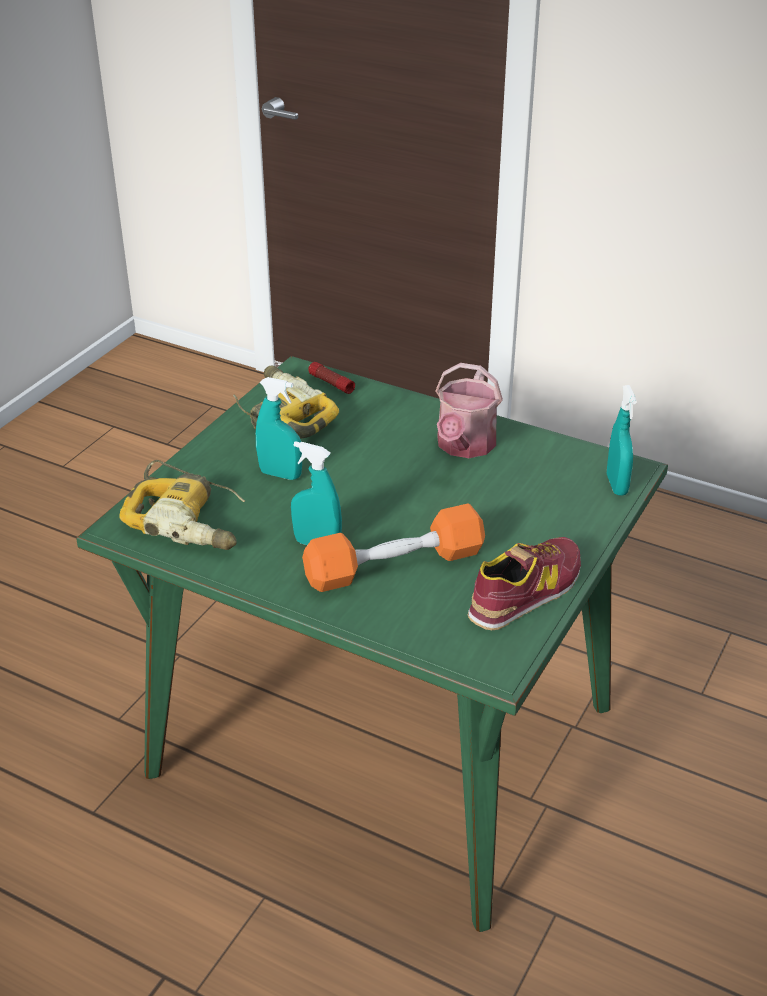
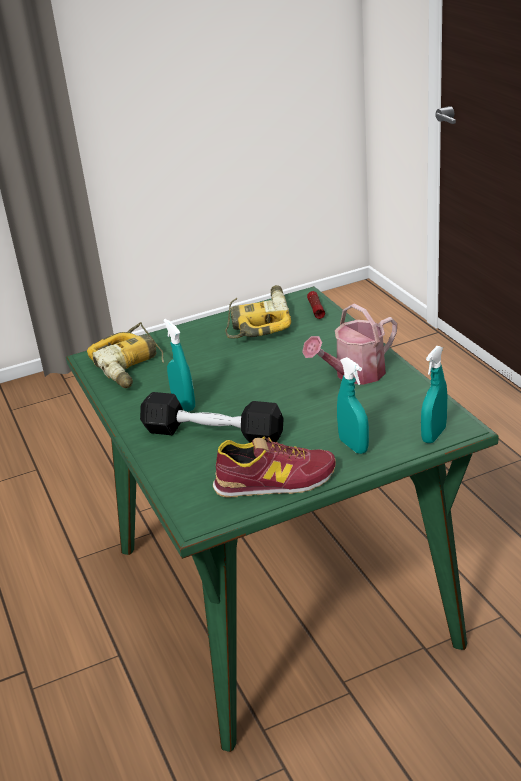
camera: 40 degrees right, 5 degrees down
(280, 474) = (214, 356): turquoise spray bottle -> turquoise spray bottle (353, 446)
(395, 565) = (213, 433): orange dumbbell -> black dumbbell

